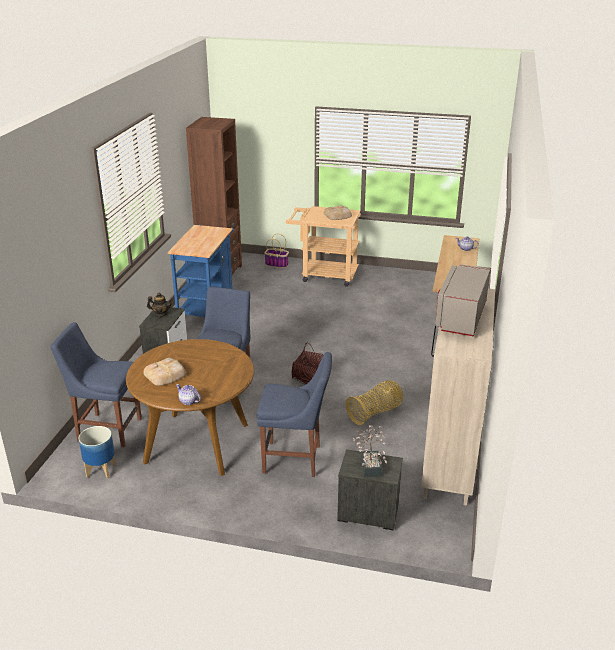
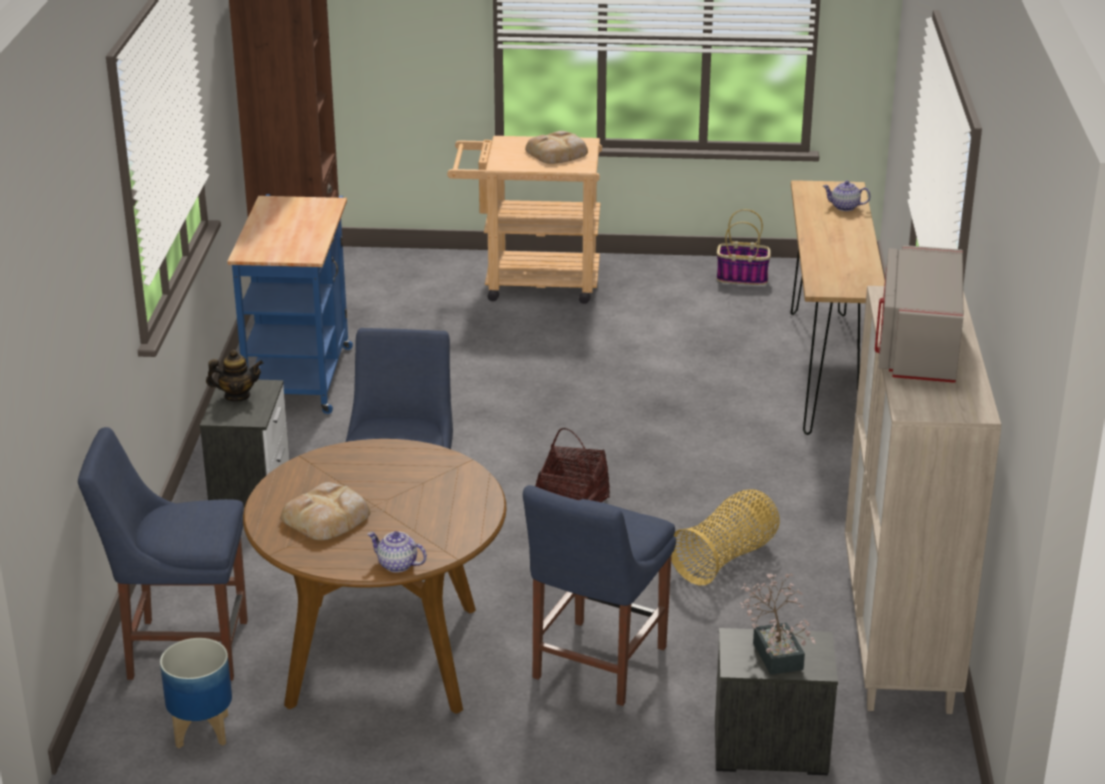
camera: 10 degrees left, 0 degrees up
(277, 264) = (420, 267): basket -> basket (743, 278)
(295, 459) = (595, 666): blue chair -> blue chair turned 120 degrees clockwise

